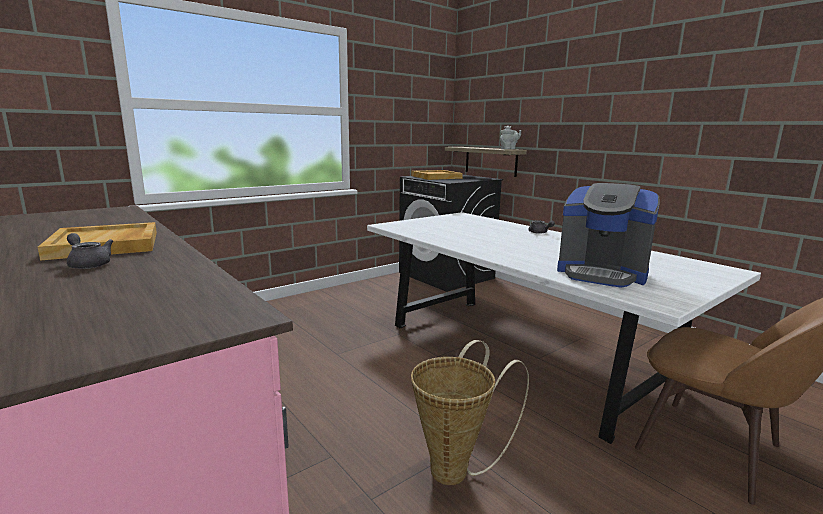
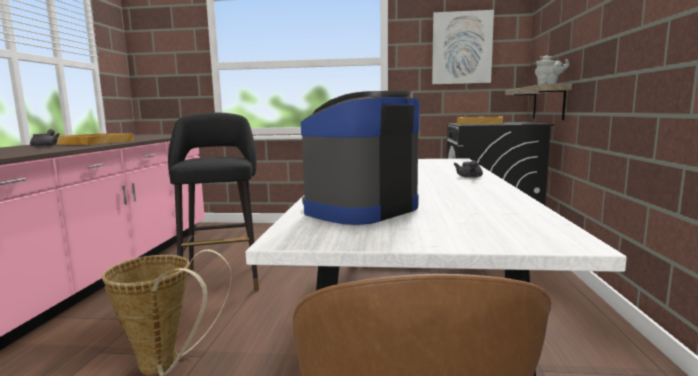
camera: 45 degrees right, 5 degrees down
(317, 383) = (222, 278): none -> black stool
(408, 104) = (461, 48): none -> picture
(602, 273) = (359, 209): coffee machine -> coffee machine turned 60 degrees clockwise

